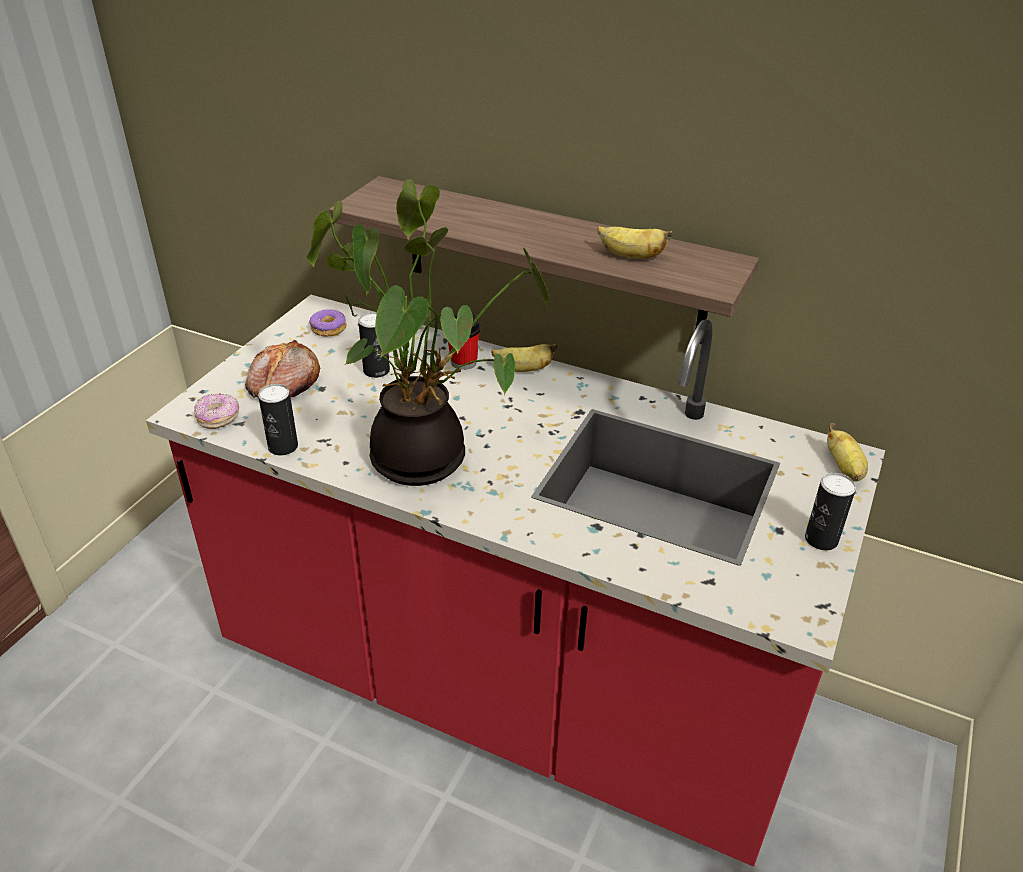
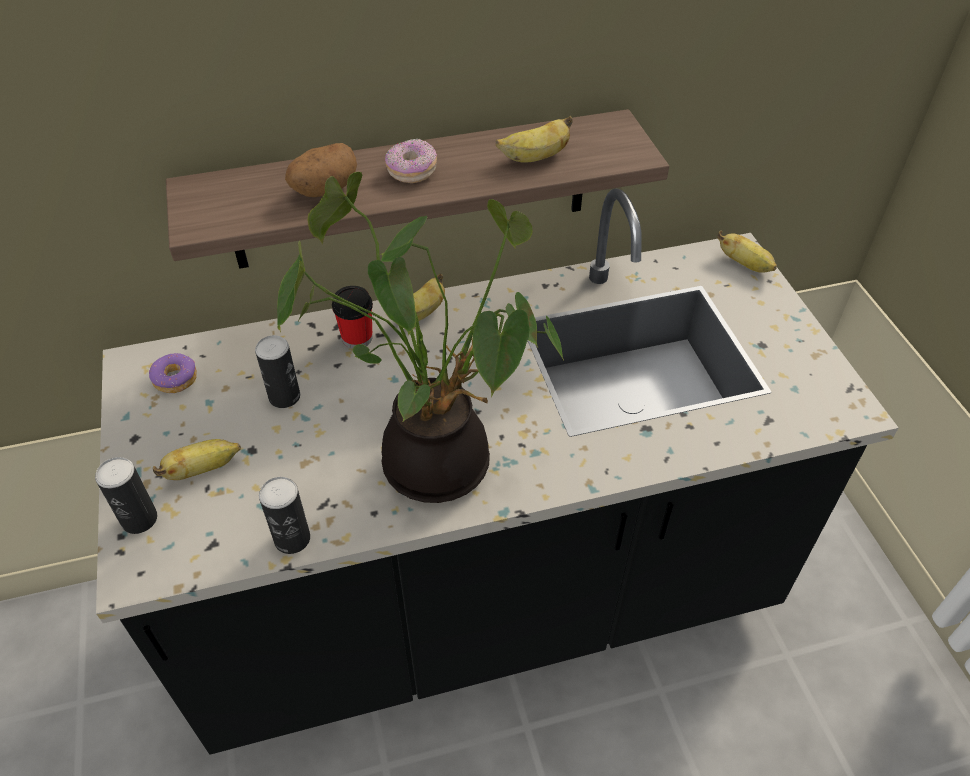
camera: 40 degrees left, 10 degrees up
(218, 419) = (182, 555): donut -> donut (411, 171)
(283, 383) = (203, 469): bread -> banana
(458, 217) = (324, 190): none -> potato
(506, 684) = (485, 599): red counter -> black counter
(821, 539) = (793, 334): can -> can (139, 519)

